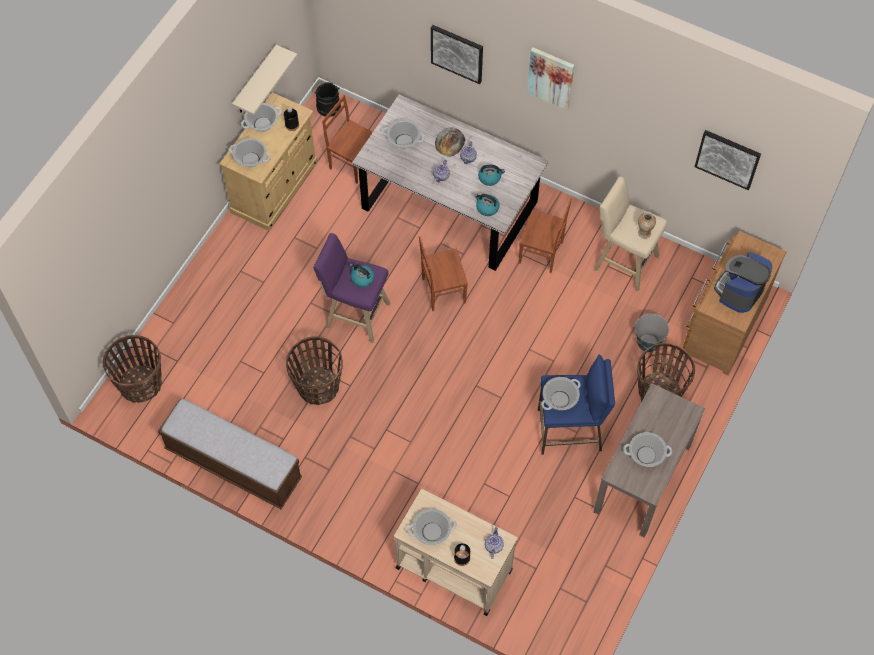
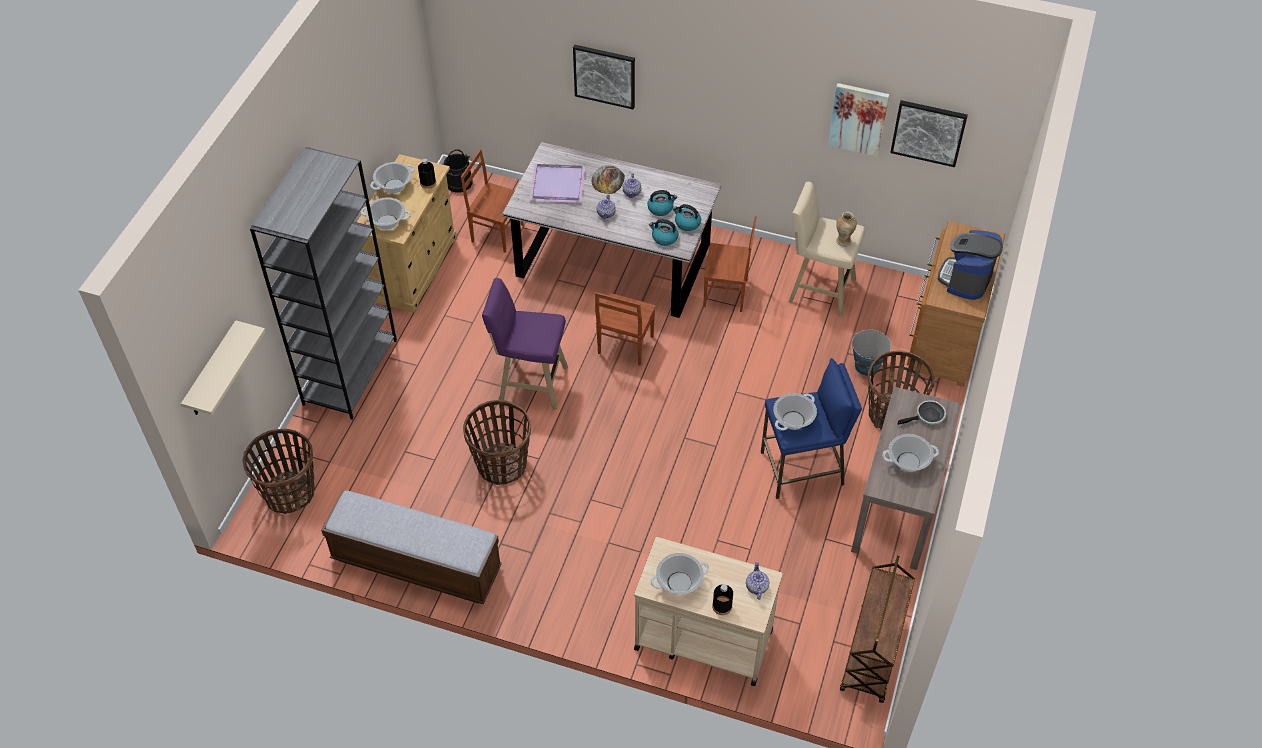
camera: 10 degrees left, 10 degrees down
(206, 279) = (350, 371): none -> grey bookcase
(255, 81) = (381, 137): beige shelf -> beige shelf (212, 371)
(362, 278) = (537, 328): kettle -> kettle (687, 223)
(404, 141) = (556, 185): cooking pot -> purple tray
(442, 290) = (624, 345): brown chair -> brown chair turned 45 degrees counterclockwise
(551, 77) = (716, 78): picture -> picture (858, 119)
(589, 605) = (872, 654): none -> brown cart
(673, 416) = (927, 416): none -> frying pan

